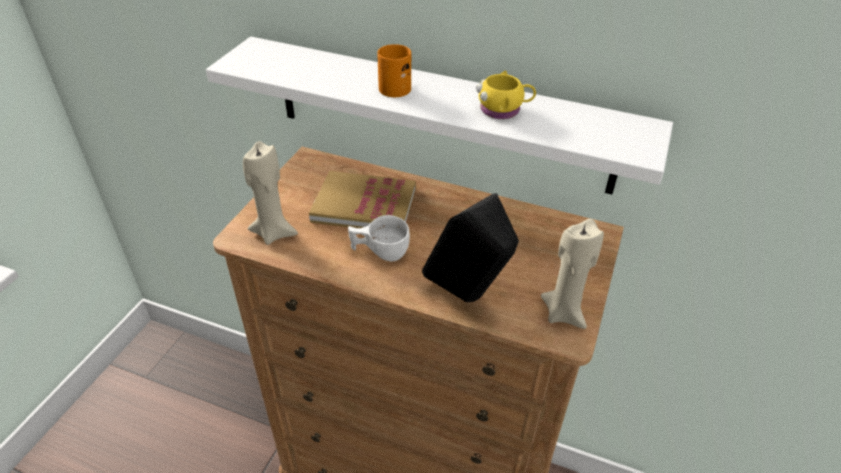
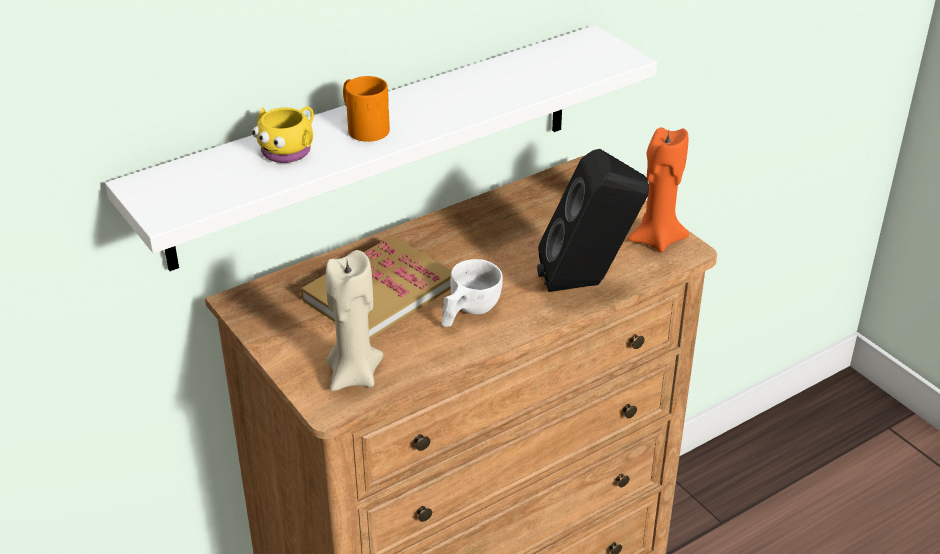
camera: 55 degrees left, 5 degrees down
(503, 110) = (483, 89): yellow mug -> yellow mug (289, 149)
(564, 312) = (656, 239): beige candle -> orange candle

